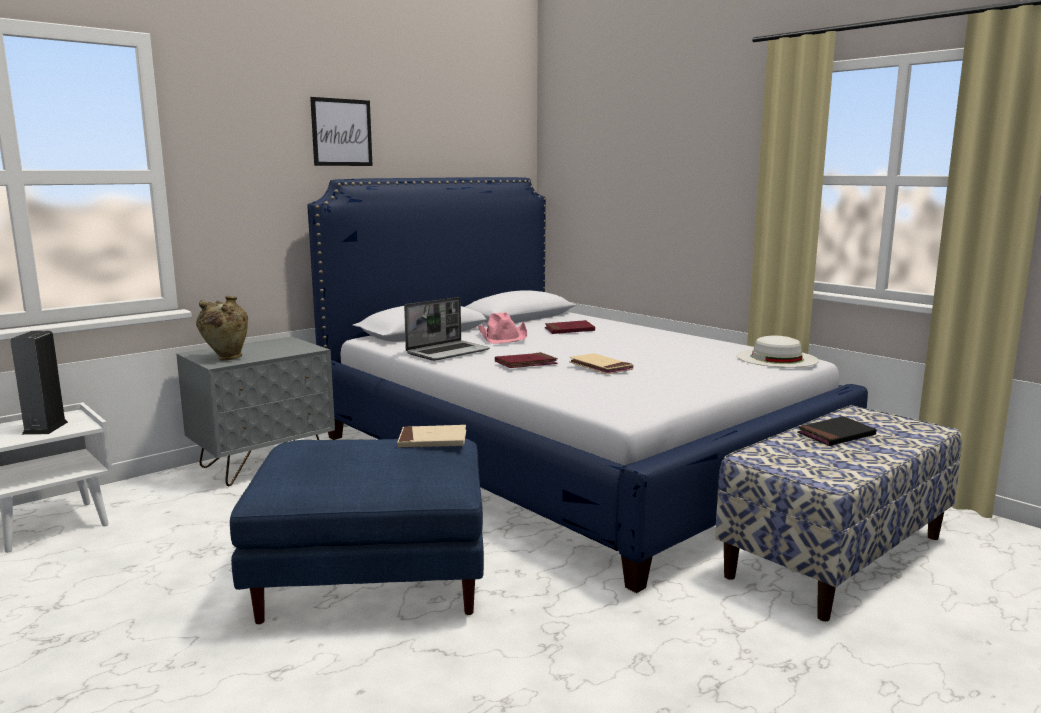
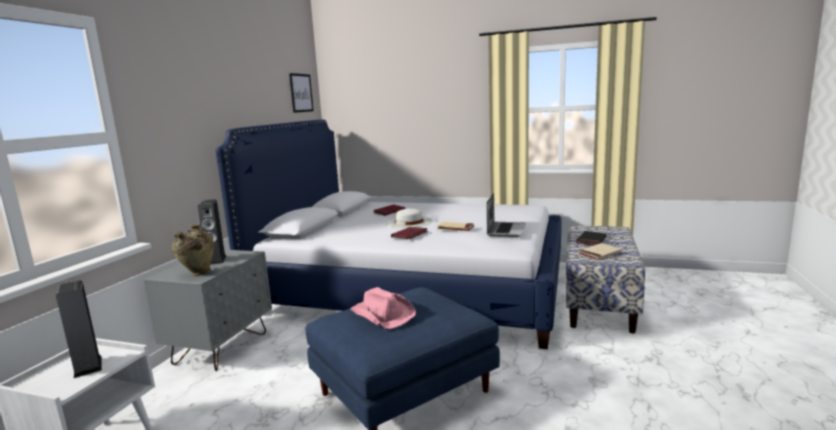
camera: 30 degrees left, 0 degrees up
(268, 348) = (216, 260): none -> speaker
(341, 132) = (224, 94): picture -> picture (301, 93)
(432, 440) = (416, 293): beige book -> beige book (599, 254)
(448, 352) = (347, 237): laptop -> laptop (505, 230)
(503, 337) = (360, 222): pink hat -> pink hat (382, 314)
(776, 358) = (521, 208): white hat -> white hat (409, 222)

